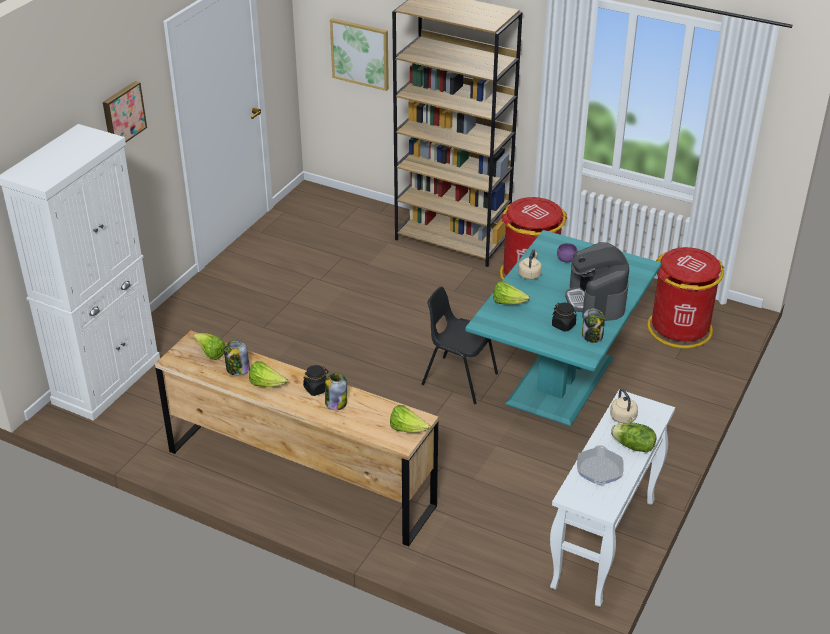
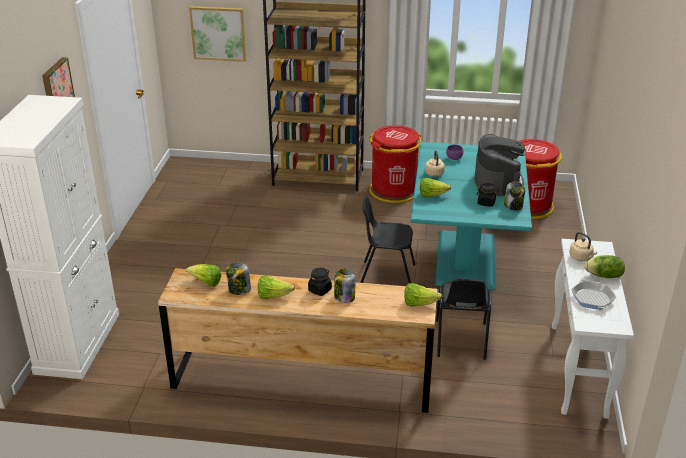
camera: 20 degrees left, 5 degrees down
(493, 475) = (460, 340): none -> black chair
(596, 300) = (497, 181): coffee machine -> coffee machine turned 150 degrees counterclockwise

